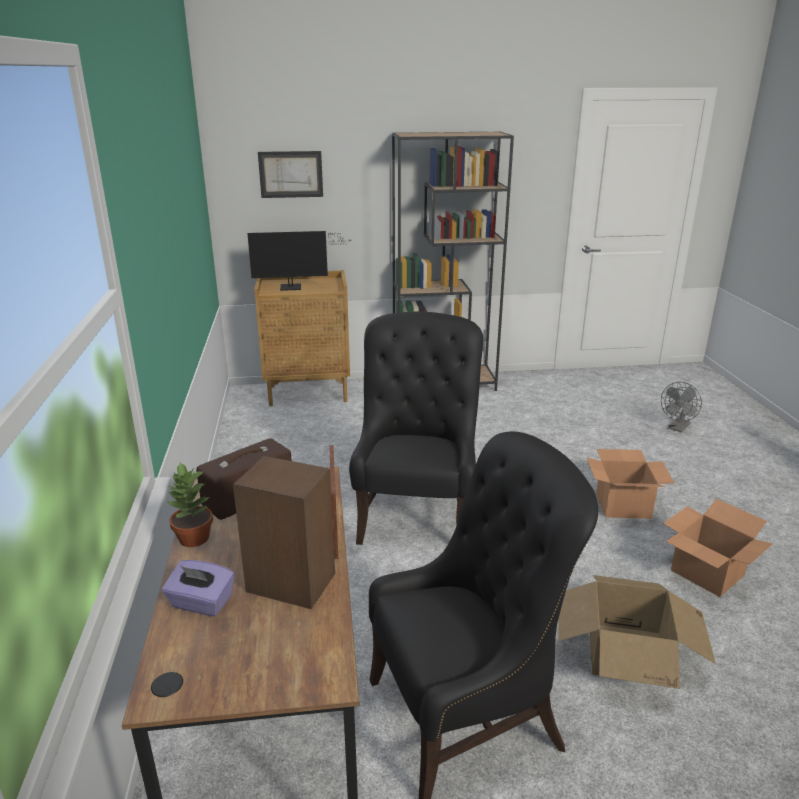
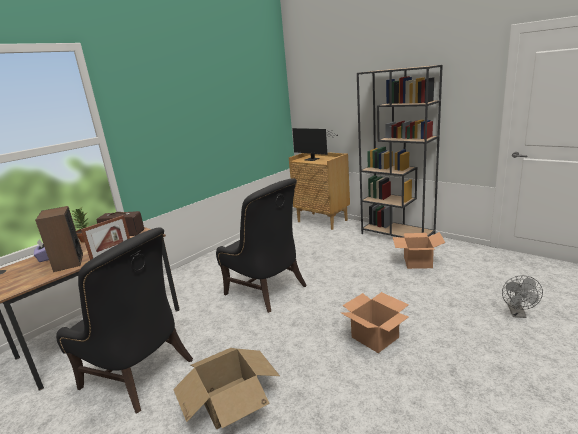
camera: 50 degrees right, 5 degrees down
(291, 174) = (323, 97): picture -> none
(417, 515) = (267, 290): black chair -> black chair turned 75 degrees clockwise
(677, 428) = (518, 314): grey fan -> grey fan turned 75 degrees counterclockwise
(708, 573) = (351, 401): cardboard box -> cardboard box (418, 262)

